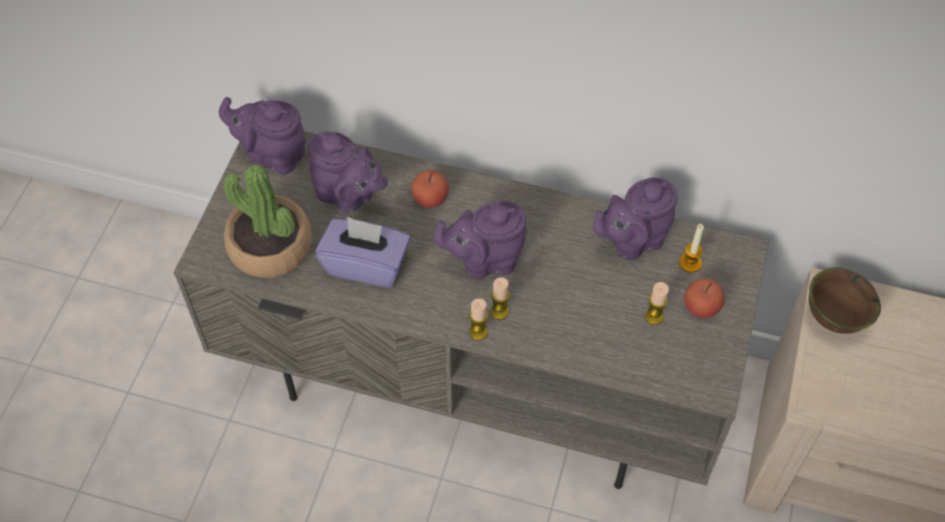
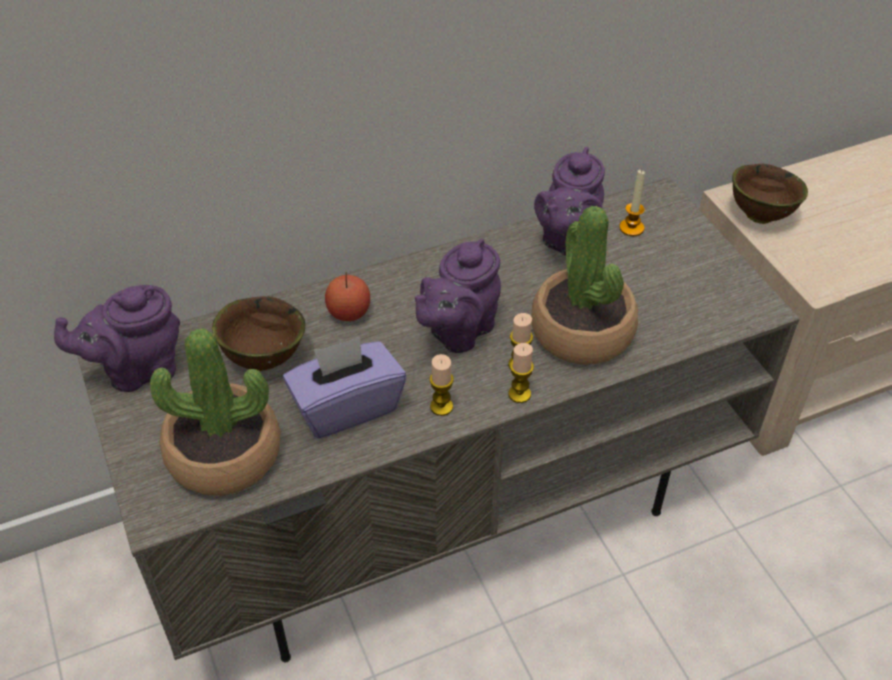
camera: 40 degrees left, 10 degrees down
(348, 196) = (262, 358): purple teapot -> brown bowl
(566, 318) = (582, 331): none -> potted plant
(653, 317) = (651, 285): candle -> candle (441, 407)
(701, 307) = (678, 254): apple -> none

